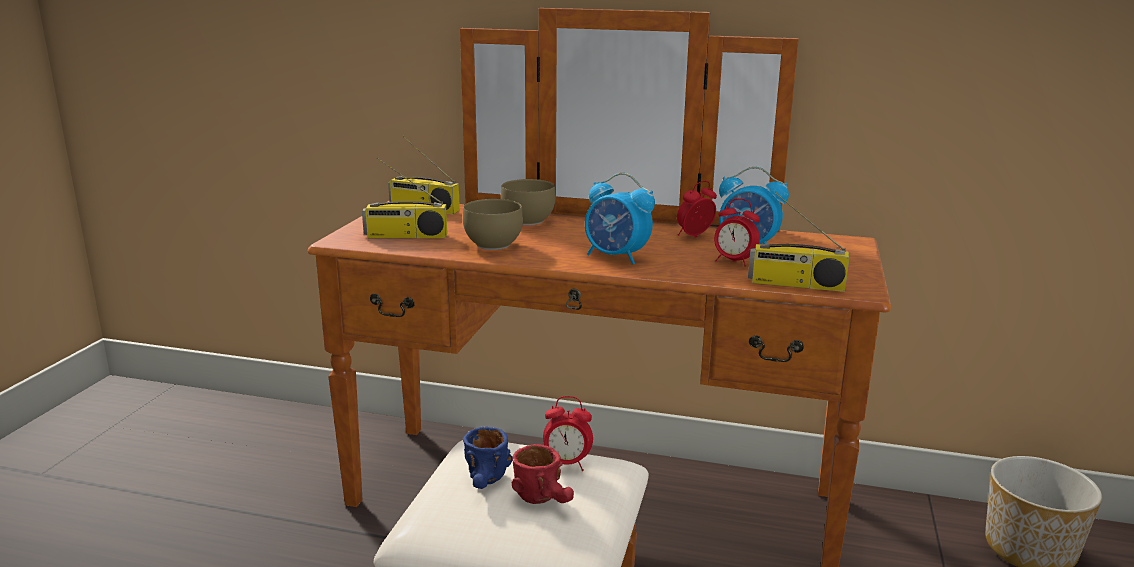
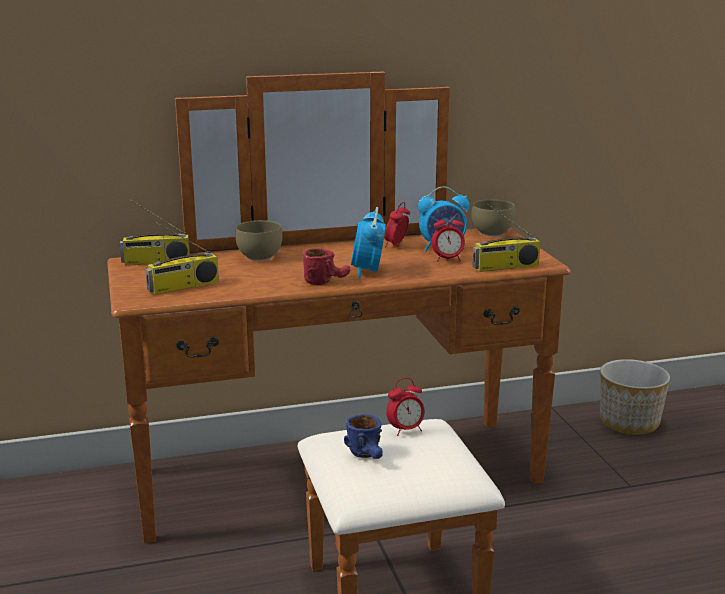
camera: 30 degrees left, 0 degrees up
(493, 244) = (264, 279): brown bowl -> brown bowl (491, 232)
(547, 499) = (420, 453): red mug -> red mug (327, 281)
(616, 257) = (368, 271): alarm clock -> alarm clock turned 90 degrees clockwise

